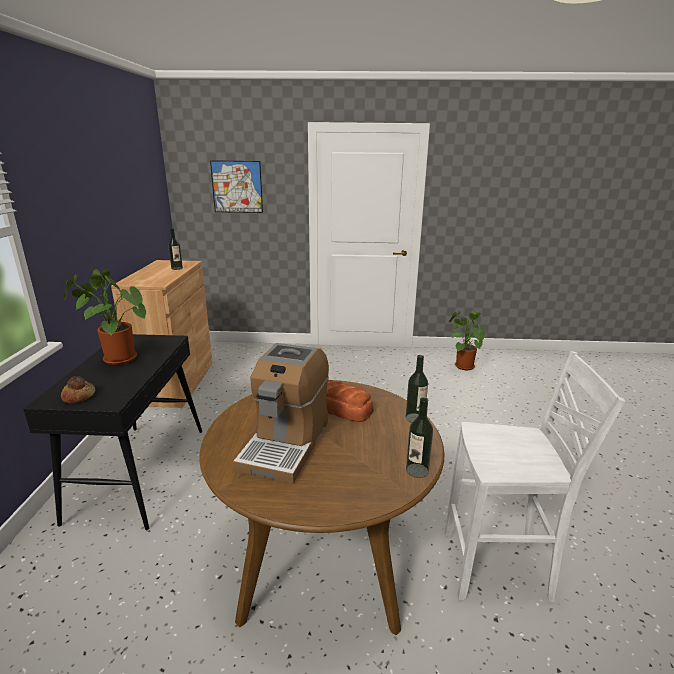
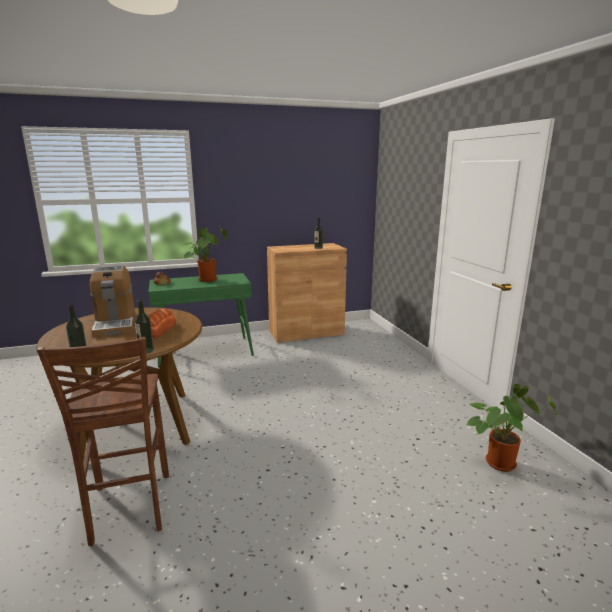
camera: 70 degrees right, 5 degrees down
(140, 472) = (205, 351): black console table -> green console table
(237, 187) = (404, 194): picture -> none
(286, 443) = (115, 324): coffee machine -> coffee machine turned 105 degrees counterclockwise
(499, 568) = (129, 509): white stool -> brown stool

